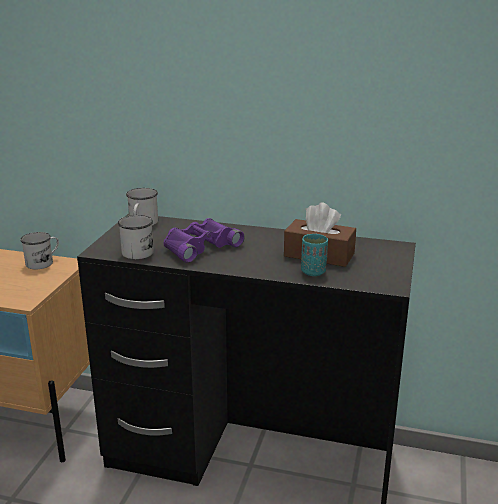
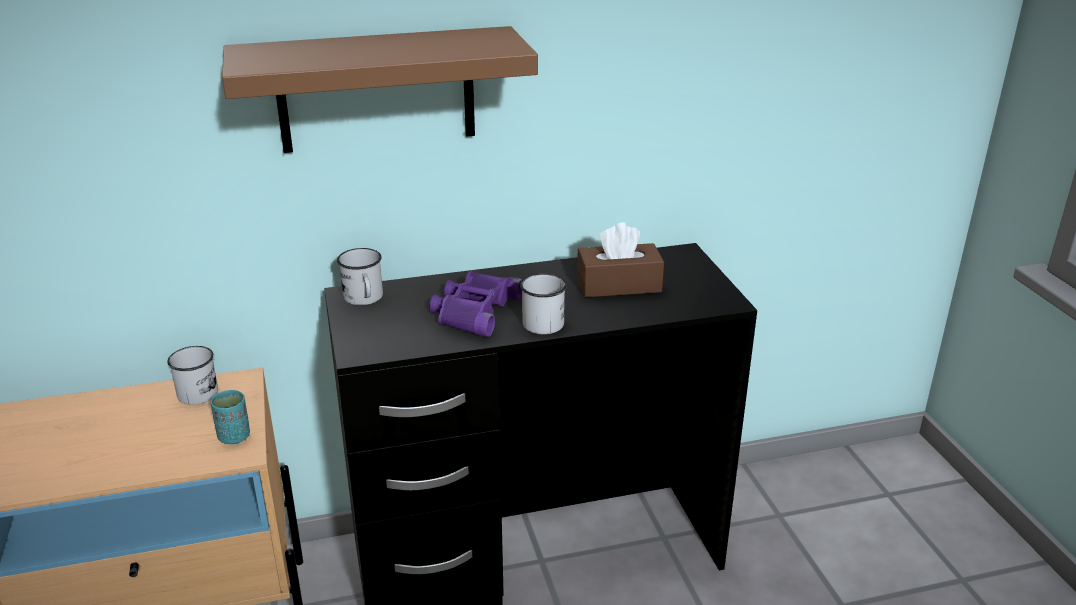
camera: 30 degrees left, 5 degrees up
(140, 250) = (409, 337): white mug -> white mug (541, 320)
(171, 75) = (376, 90): none -> brown shelf
(313, 272) = (637, 308): turquoise cup -> turquoise cup (234, 437)

